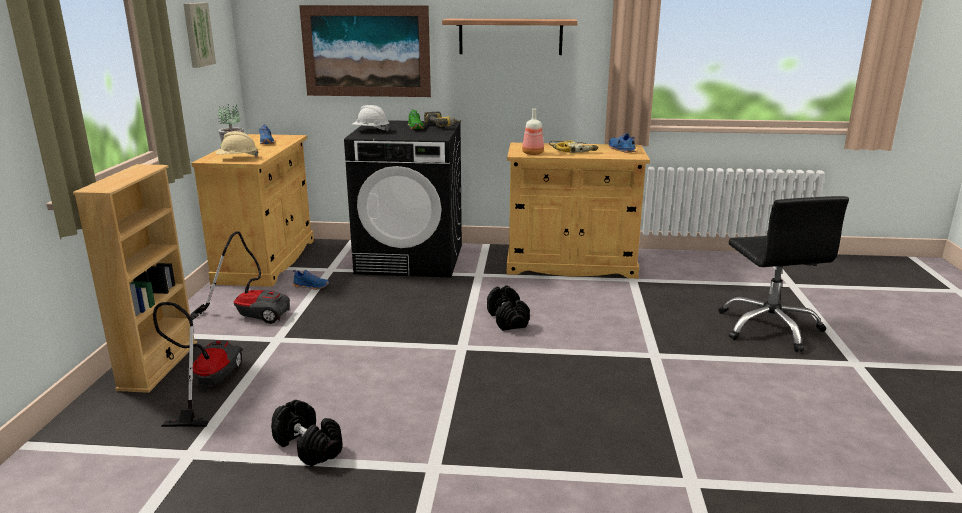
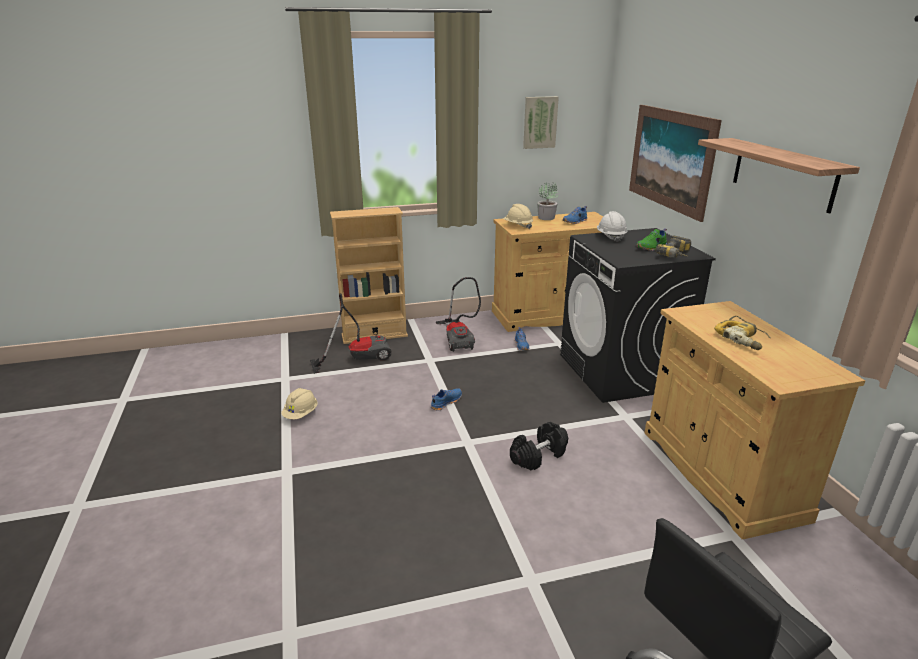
camera: 70 degrees right, 5 degrees up
(308, 446) = (301, 414): black dumbbell -> beige hard hat
(532, 153) = (692, 318): bottle -> none
(621, 149) = (804, 368): blue shoe -> blue shoe (445, 402)

